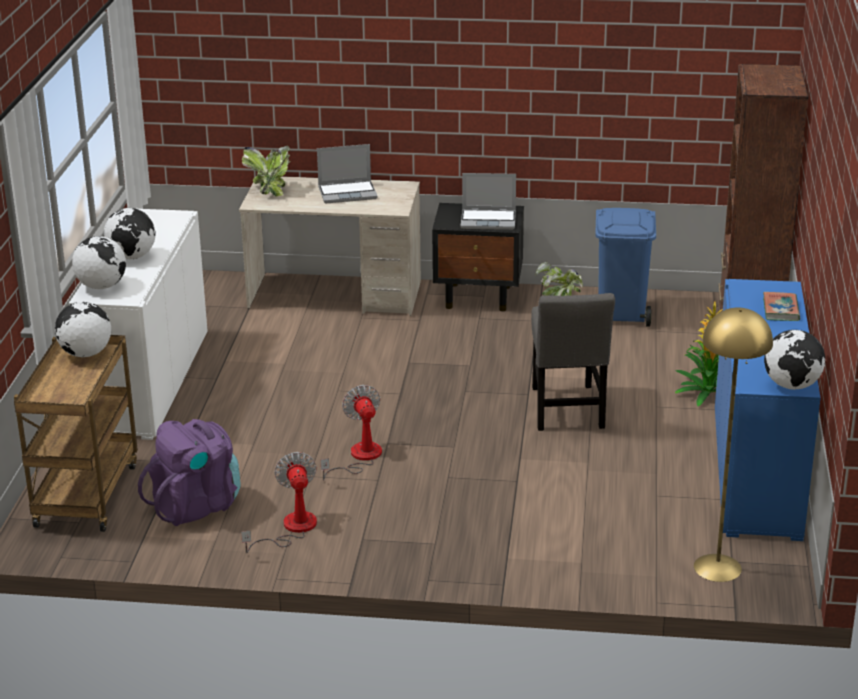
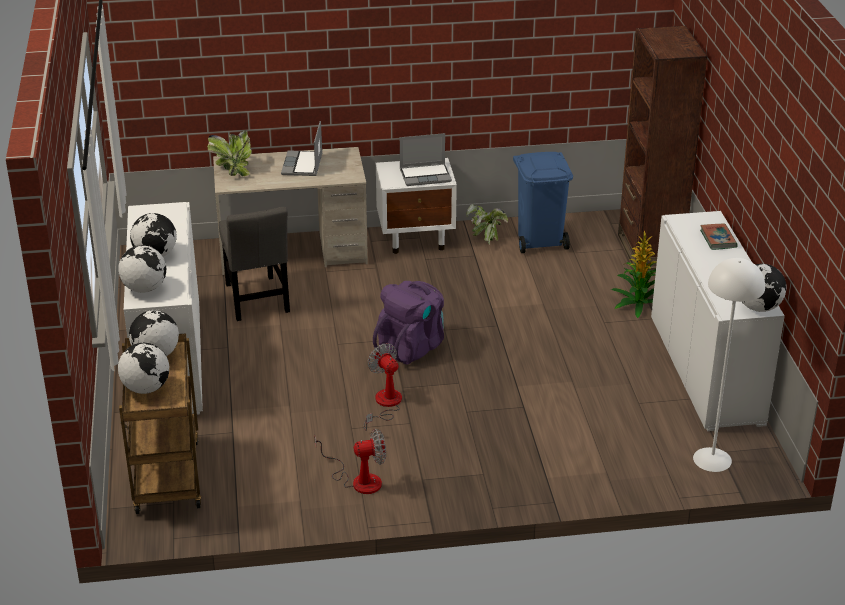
camera: 15 degrees left, 5 degrees up
(57, 384) = (146, 388): none -> globe
(196, 505) = (268, 471): purple backpack -> purple backpack (411, 347)
(291, 529) = (358, 479): fan -> fan turned 105 degrees clockwise
(348, 193) = (303, 165): laptop -> laptop turned 120 degrees clockwise
(479, 297) = (416, 239): black nightstand -> white nightstand
(567, 410) = (535, 336): grey chair -> grey chair (257, 301)
(717, 567) = (712, 459): yellow floor lamp -> white floor lamp
(756, 471) = (705, 370): blue cabinet -> white cabinet

